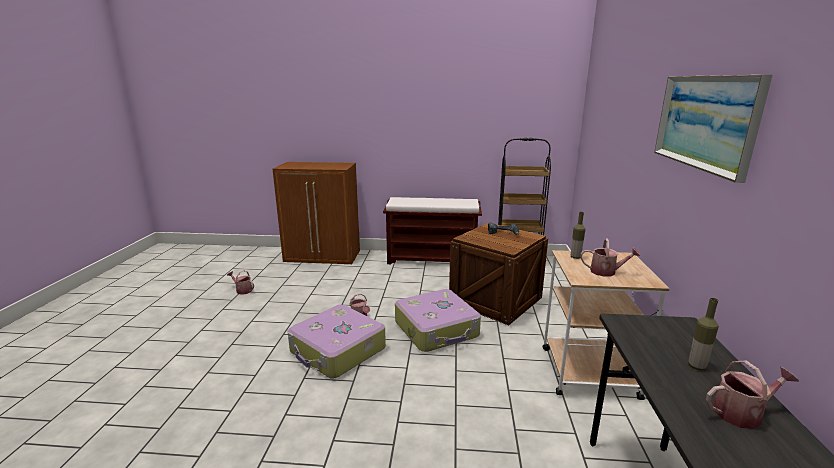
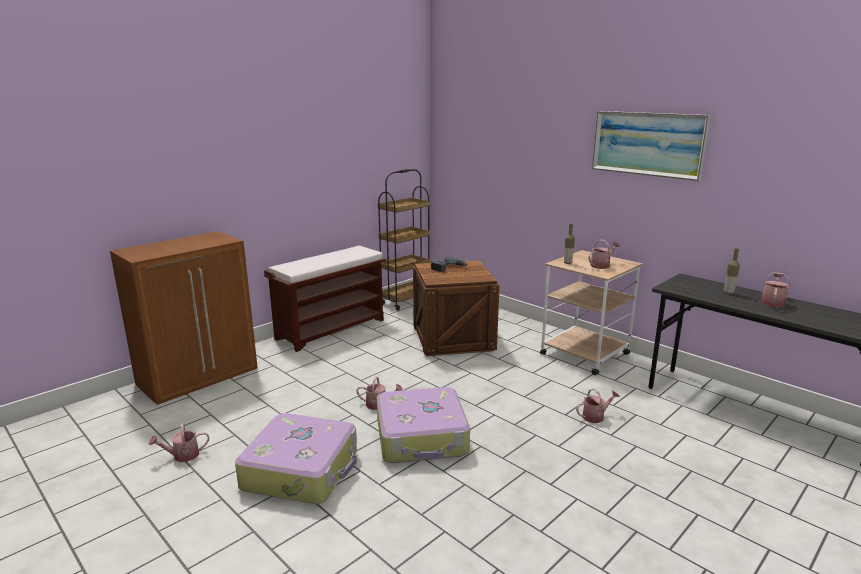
camera: 50 degrees left, 0 degrees up
(437, 329) = (458, 379): suitcase -> suitcase (302, 470)
(477, 425) = (595, 416): none -> watering can

